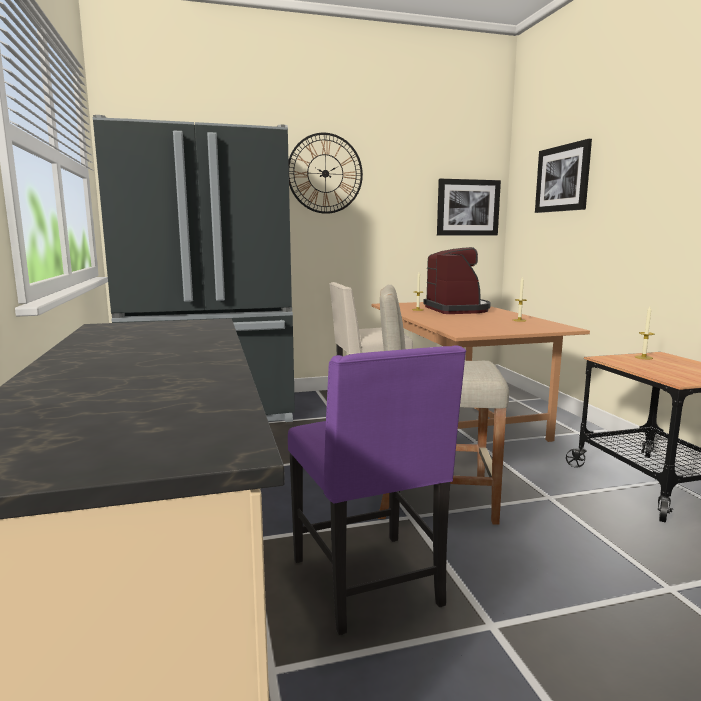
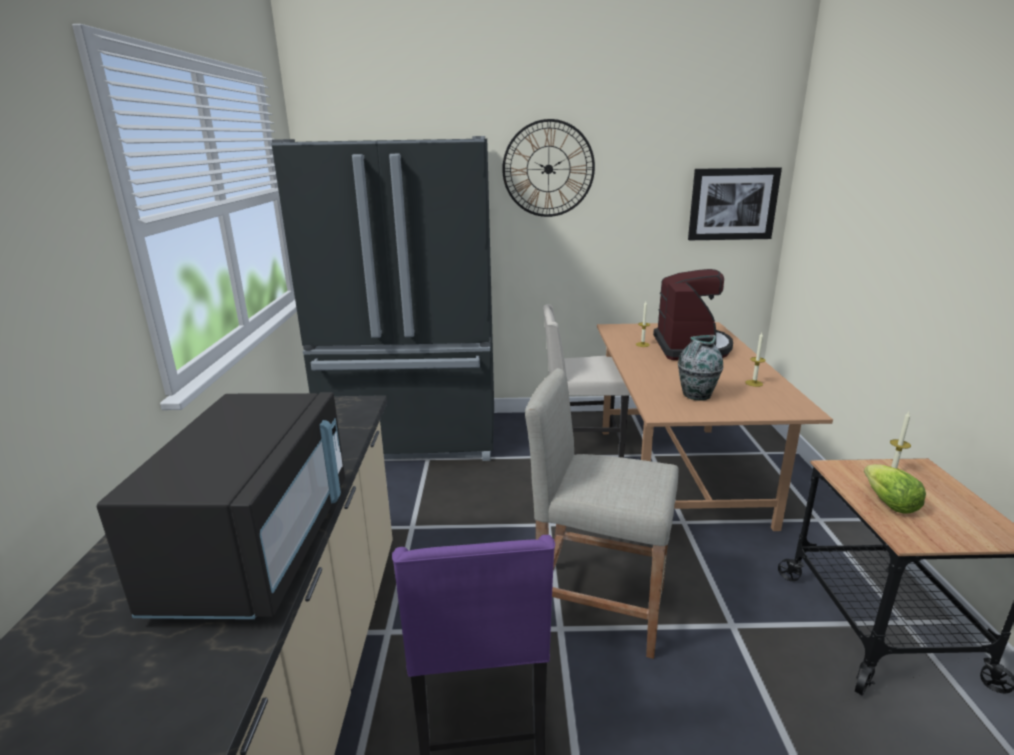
camera: 15 degrees right, 10 degrees up
(191, 373) = (259, 547): none -> black microwave
(482, 326) = (696, 395): none -> vase
(563, 178) = (854, 184): picture -> none
(654, 369) = (889, 504): none -> lettuce

